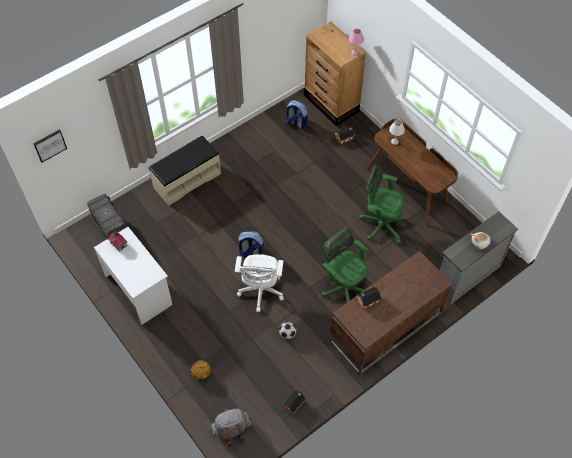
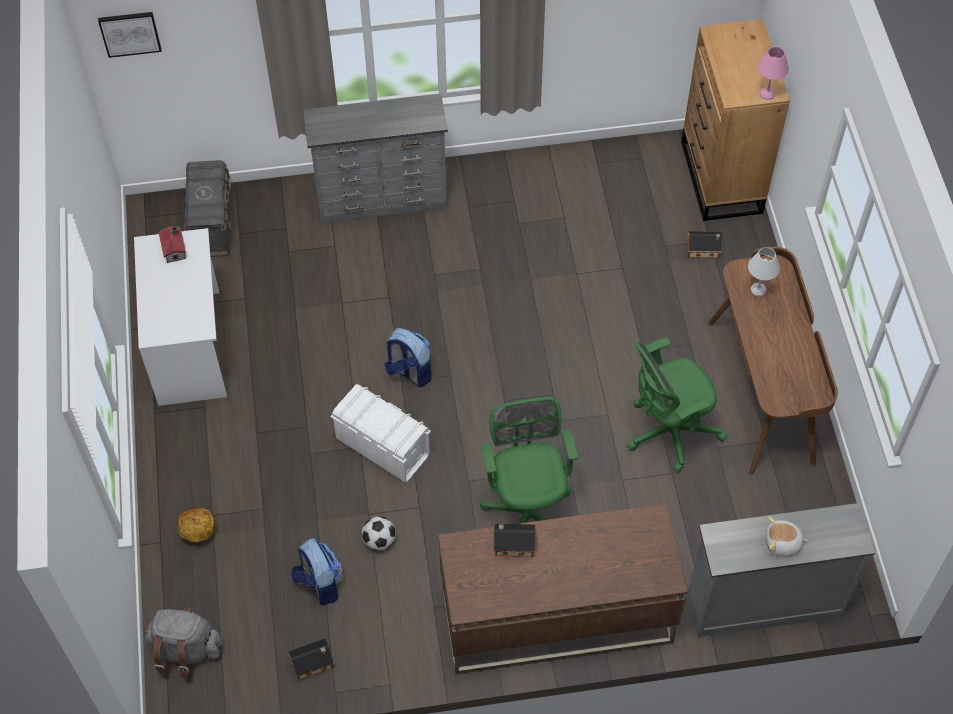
camera: 30 degrees right, 0 degrees up
(187, 180) = (383, 201): beige bench -> grey dresser
(261, 291) = (382, 447): white office chair -> white storage box
(296, 123) = (634, 185): backpack -> backpack (319, 583)
(381, 224) = (668, 432): green office chair -> green office chair turned 75 degrees counterclockwise

